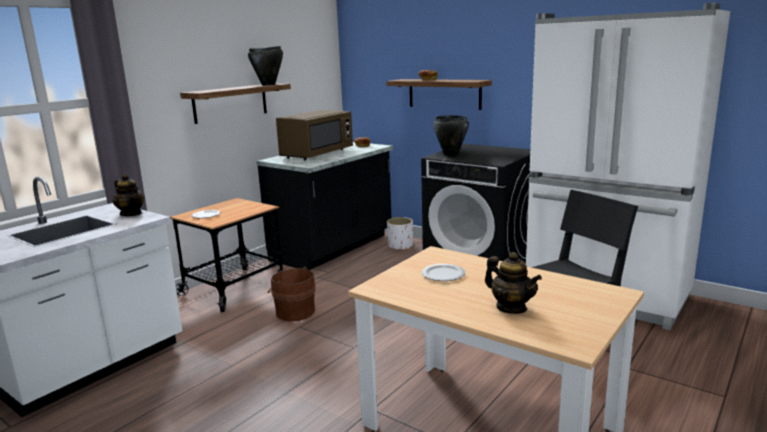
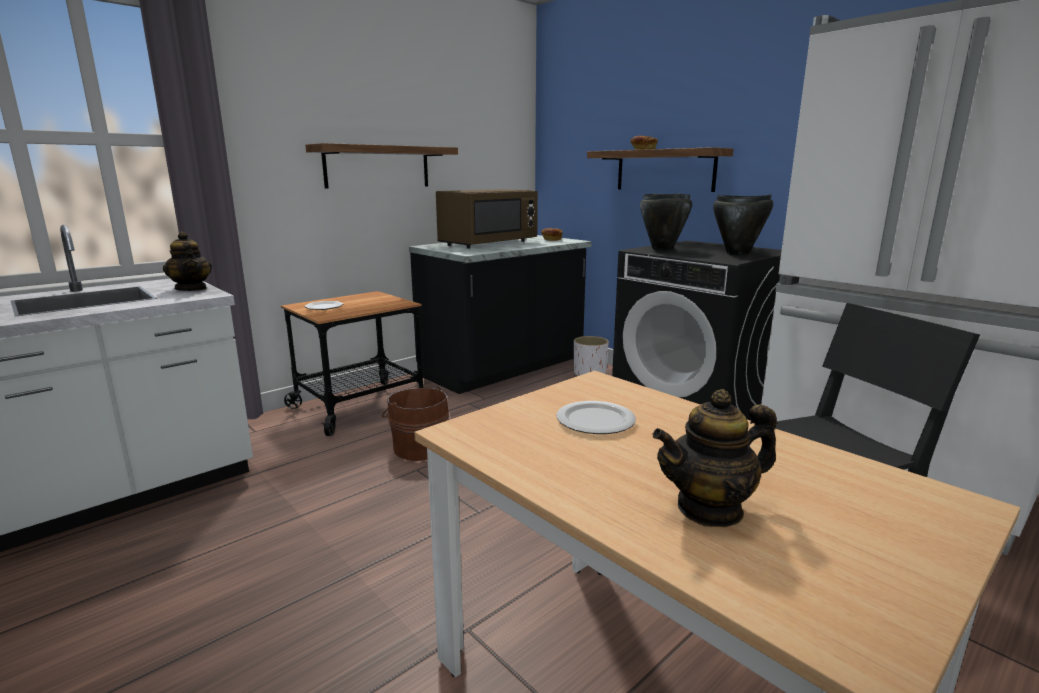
camera: 10 degrees right, 0 degrees up
(268, 84) = (429, 146): black cooking pot -> black cooking pot (738, 254)
(511, 308) = (710, 509): teapot -> teapot turned 105 degrees clockwise

